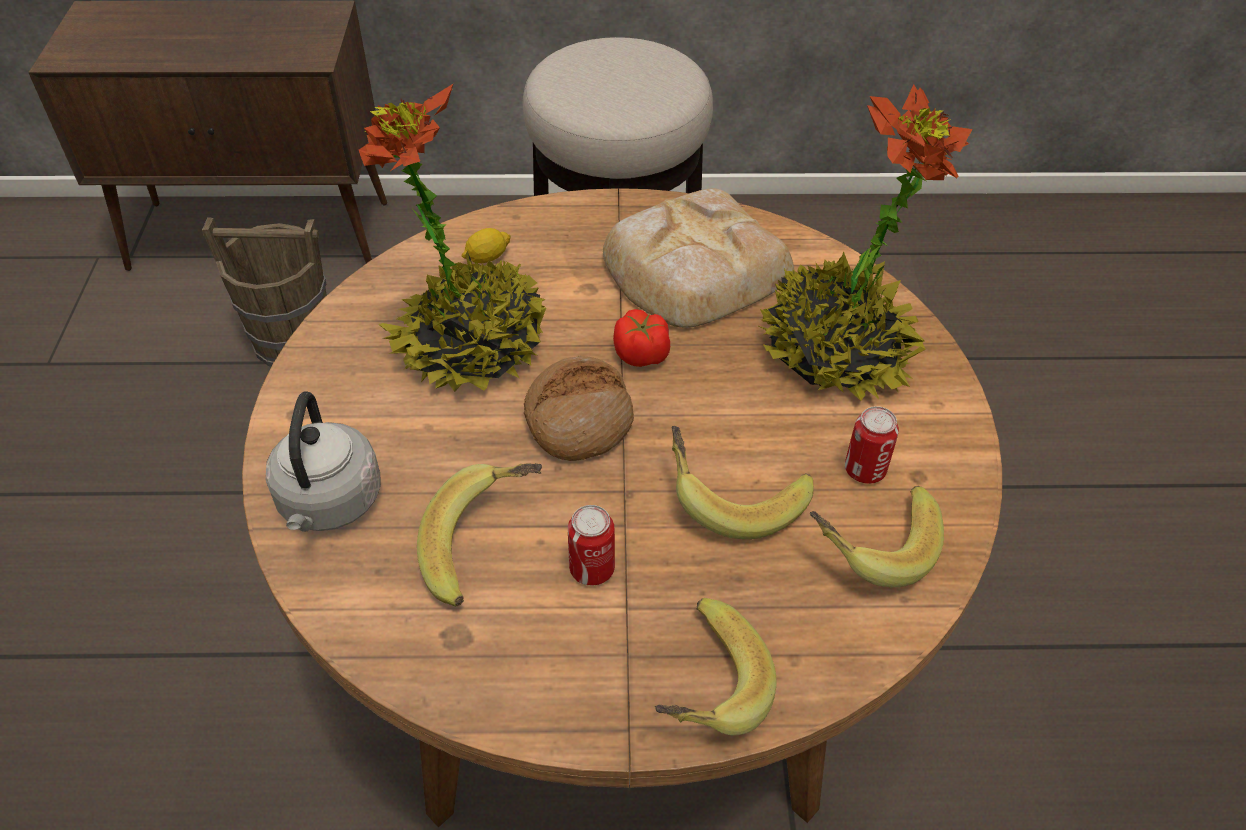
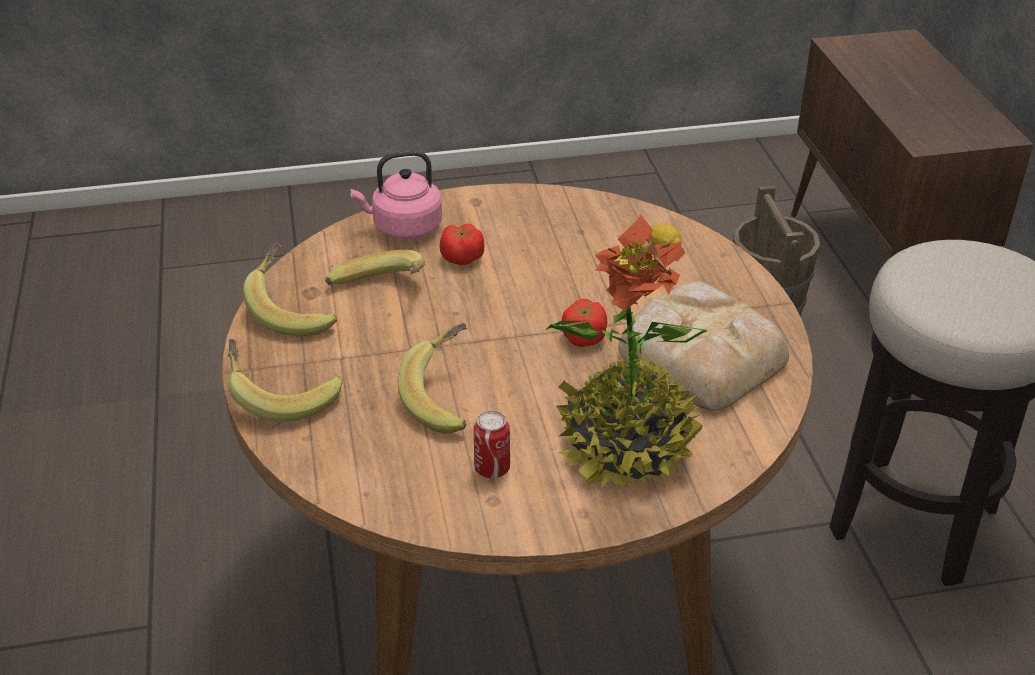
camera: 80 degrees right, 10 degrees down
(329, 504) = (403, 228): grey kettle -> pink kettle
(435, 445) = (462, 258): none -> tomato
(471, 346) = (562, 257): potted plant -> none
(579, 419) = (505, 316): bread -> none
(592, 569) = (370, 339): can -> none
(870, 545) = (415, 473): banana -> banana (294, 310)

